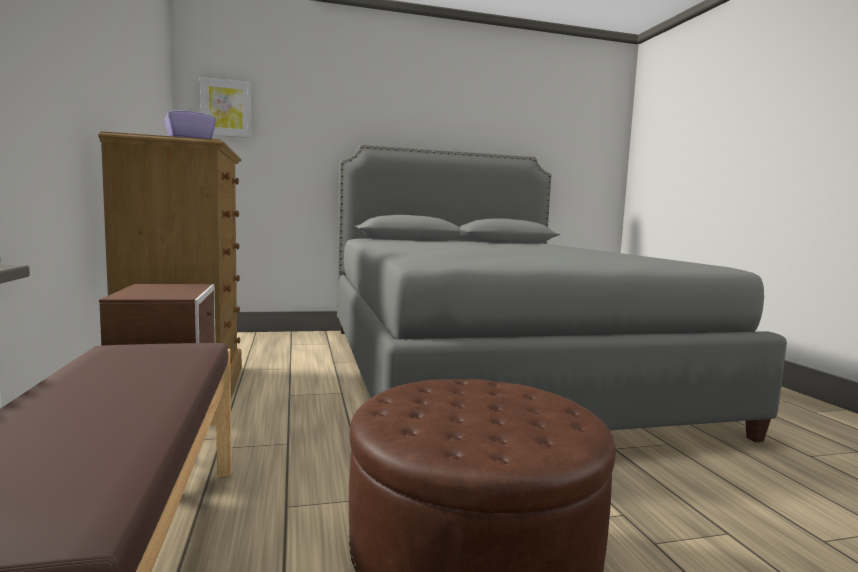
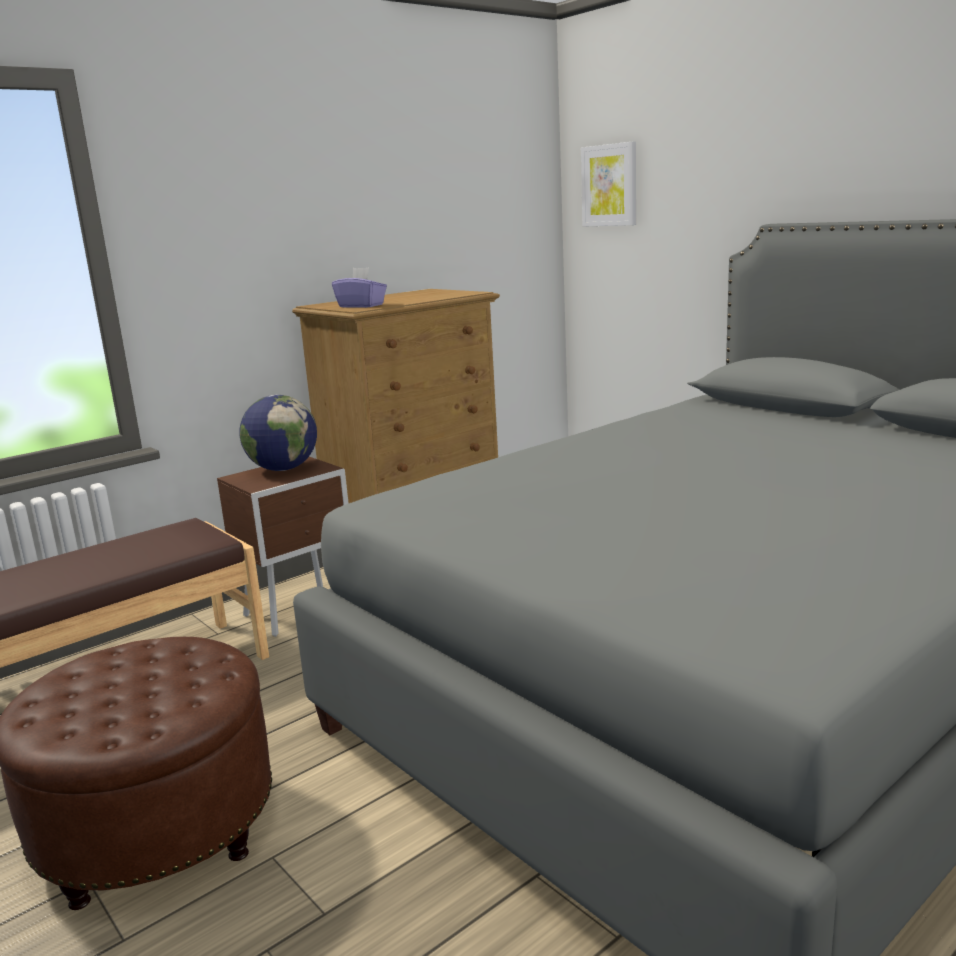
camera: 65 degrees right, 10 degrees up
(154, 289) = (283, 469): none -> globe

